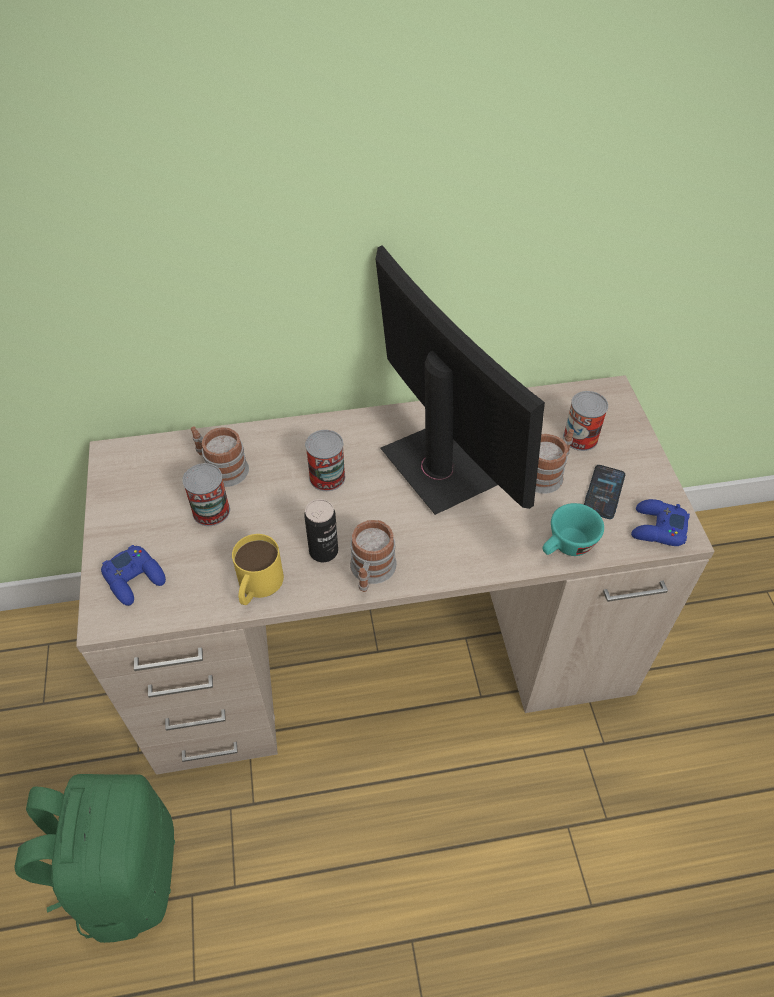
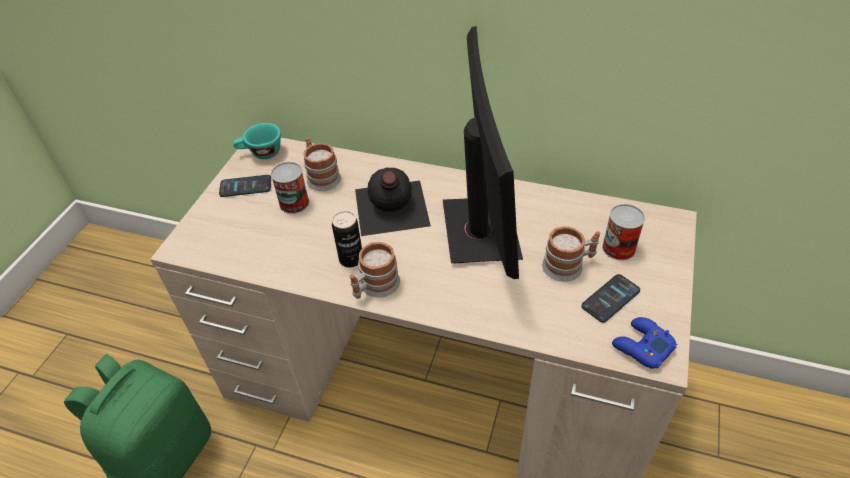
camera: 30 degrees right, 5 degrees down
(135, 512) = (245, 186): none -> phone
(135, 578) = (215, 229): blue game controller -> none
(257, 586) = (288, 265): yellow mug -> none
(327, 477) = (390, 208): can -> black bottle
(566, 547) = (546, 330): turquoise cup -> turquoise cup (261, 153)

